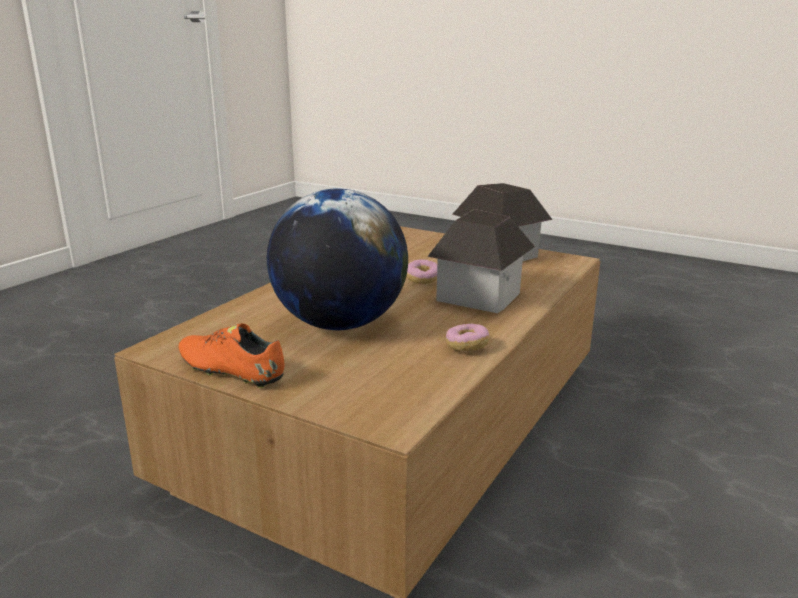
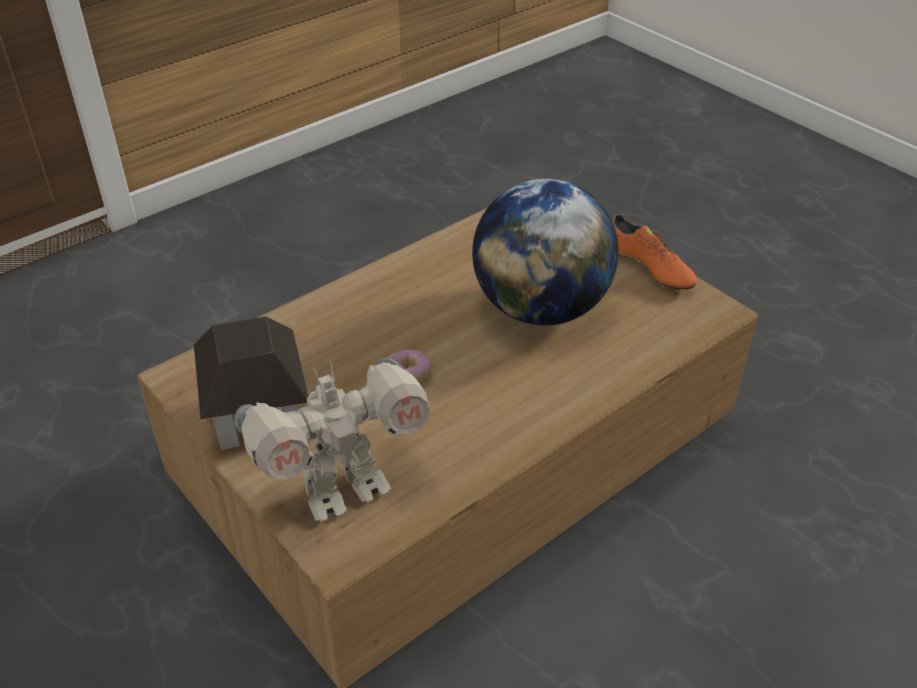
camera: 160 degrees left, 20 degrees up
(418, 243) = (343, 489): none -> toy robot
(467, 346) = (441, 254): donut -> none
(479, 296) = (370, 323): toy house -> none

